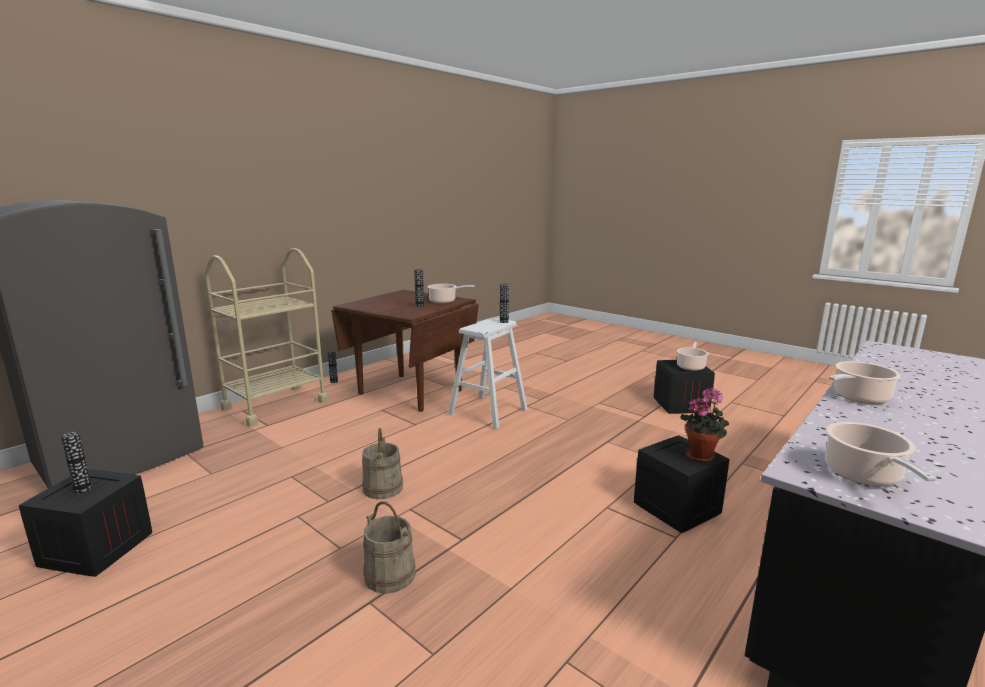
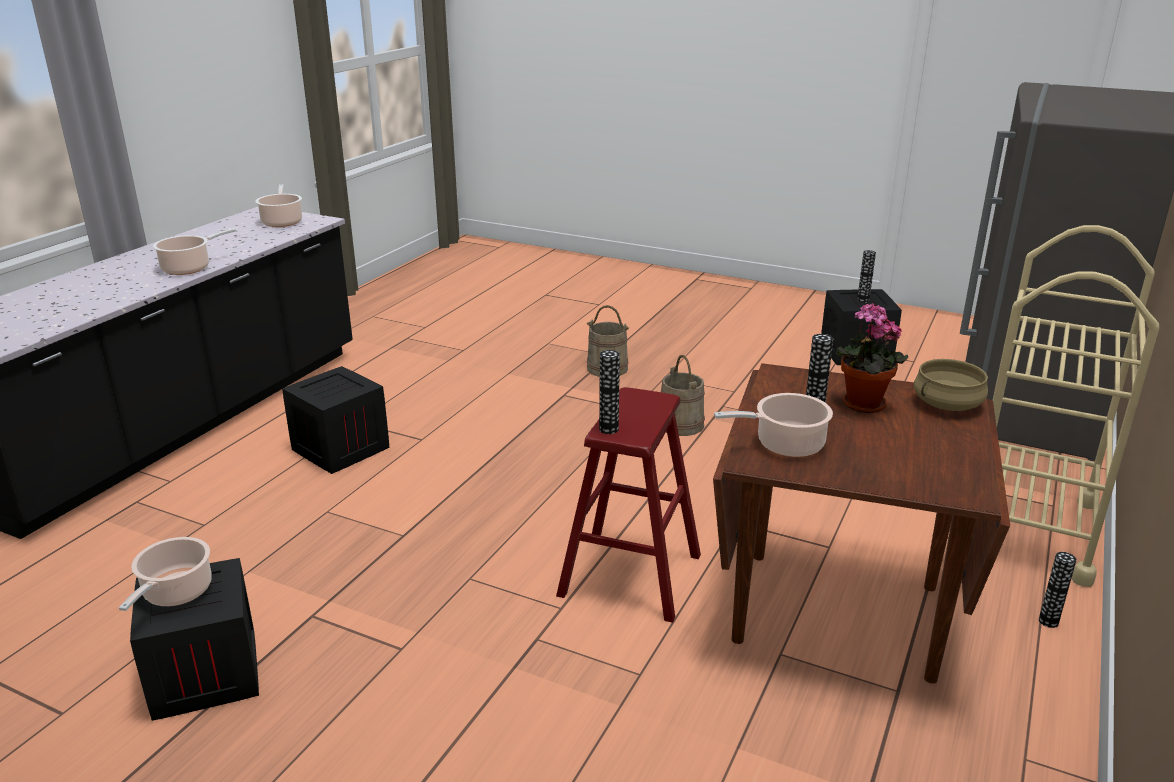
camera: 165 degrees right, 10 degrees up
(359, 304) = (946, 404): none -> beige cooking pot
(488, 412) = (630, 574): white stool -> red stool
(702, 455) = (312, 386): potted plant -> potted plant (861, 406)

